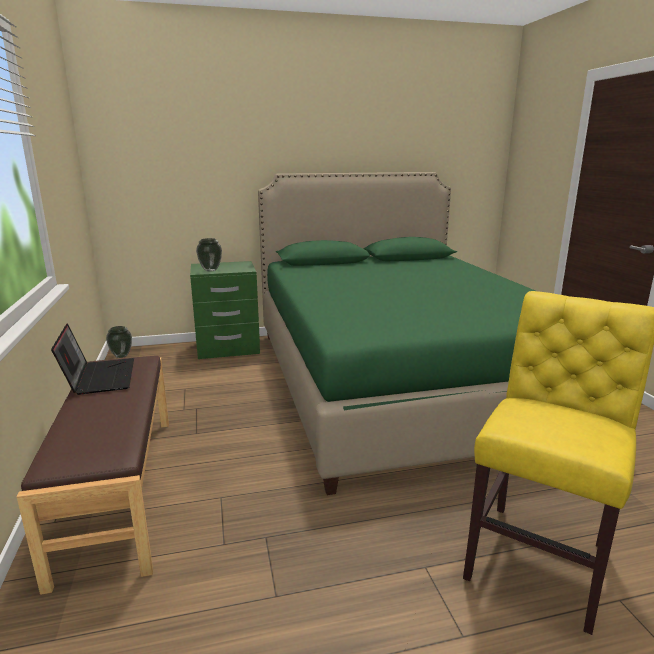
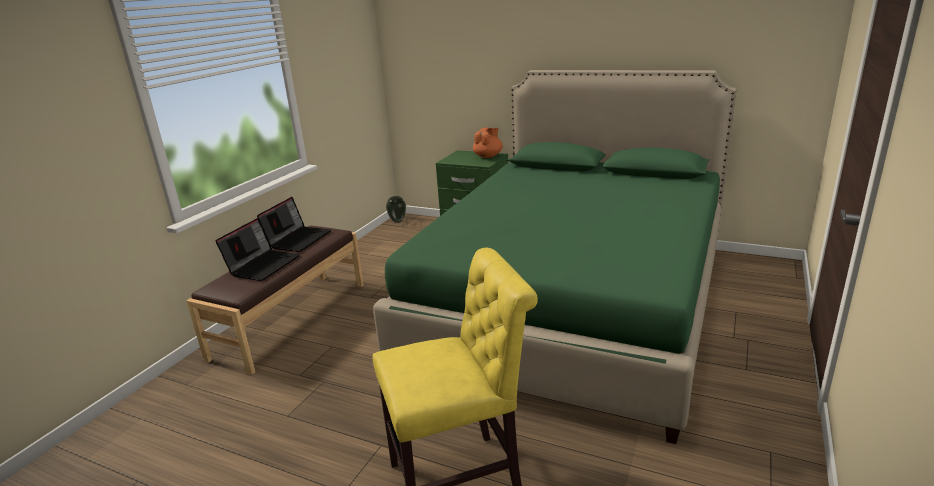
camera: 40 degrees right, 5 degrees up
(96, 415) = (263, 265): none -> laptop
(210, 270) = (457, 160): vase -> none
(236, 264) = (488, 156): none -> orange teapot

